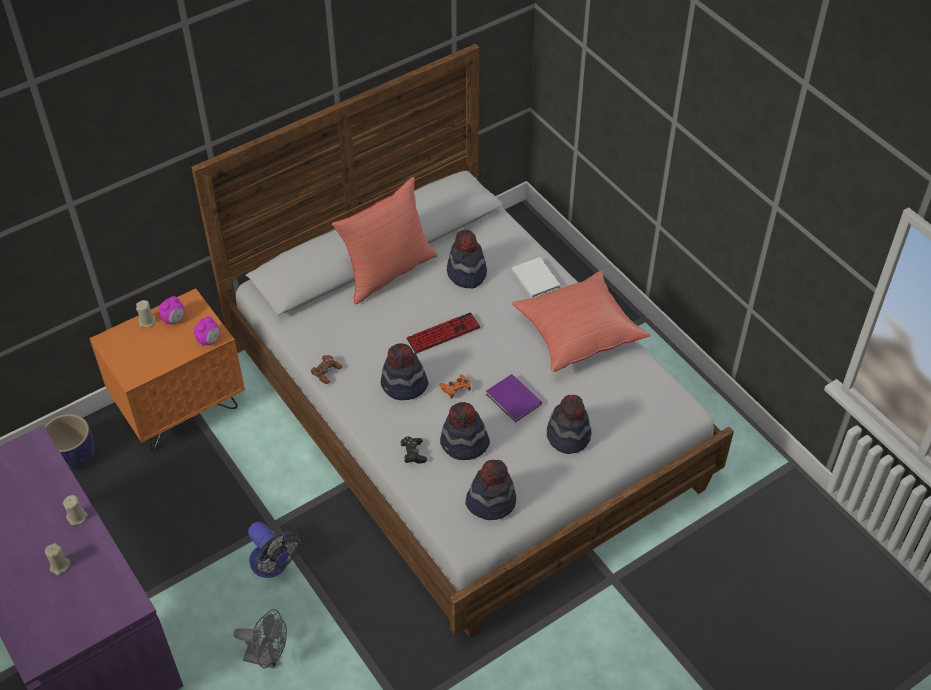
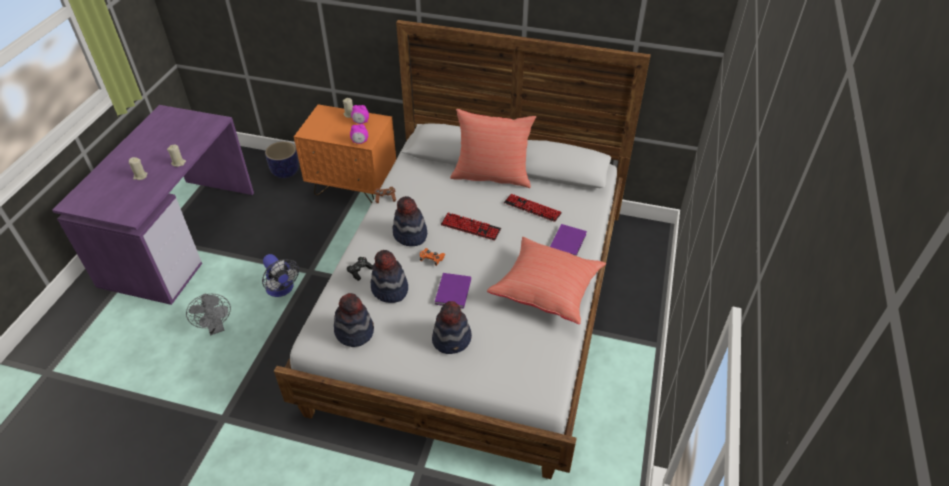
camera: 50 degrees right, 5 degrees down
(273, 565) = (282, 289): fan -> fan turned 45 degrees counterclockwise
(466, 273) = (532, 208): hat -> keyboard
(535, 278) = (568, 241): white book -> purple book

